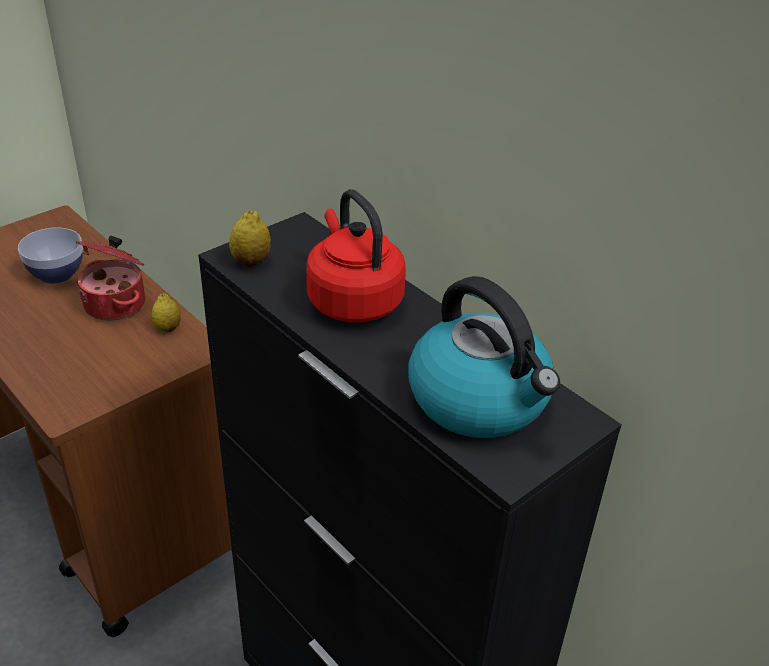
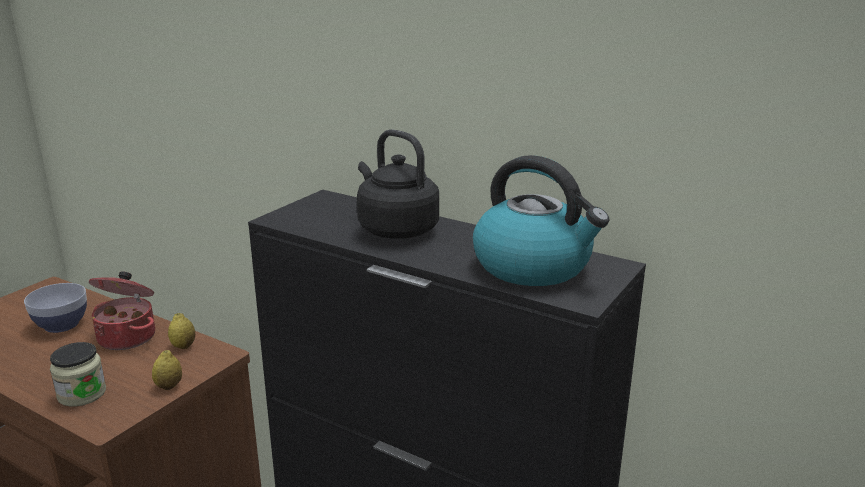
camera: 15 degrees left, 15 degrees down
(52, 369) = (82, 394): none -> jar
(251, 261) = (297, 219): lemon -> lemon (169, 386)
(352, 300) = (395, 229): red kettle -> black kettle

